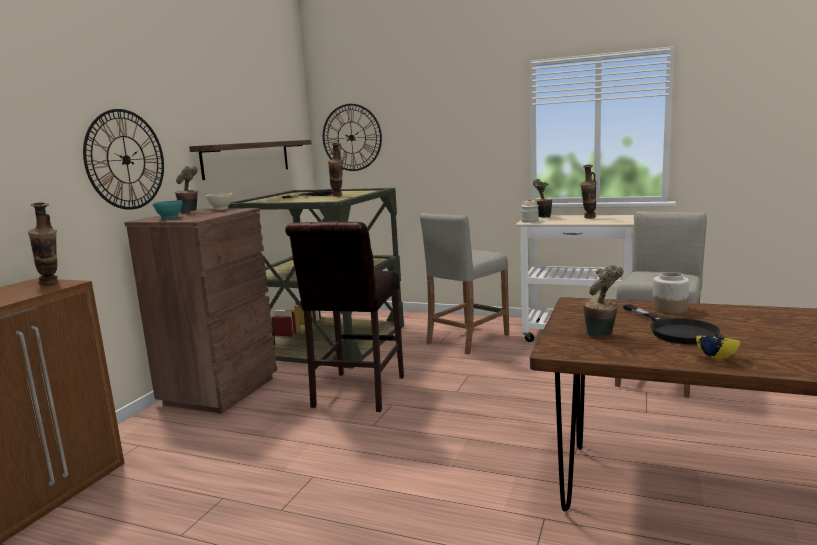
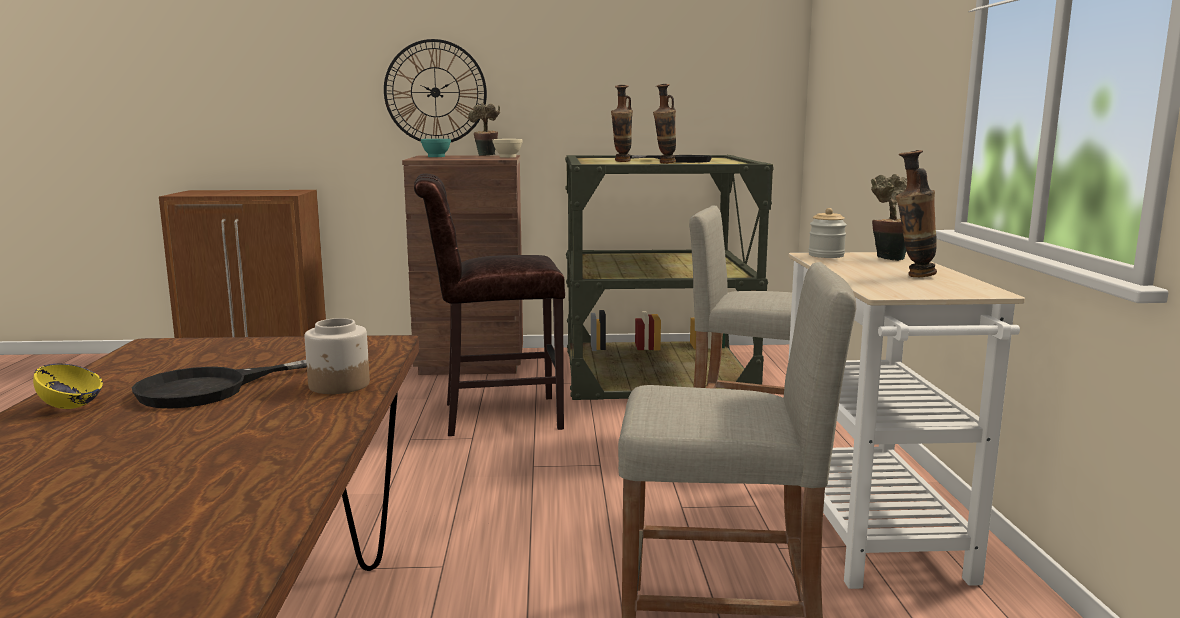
camera: 65 degrees right, 0 degrees up
(51, 284) = (285, 193): vase -> vase (621, 162)
(247, 158) = (638, 102): shelf -> none
(351, 137) = (828, 80): wall clock -> none
(601, 335) = (207, 358): potted plant -> none

